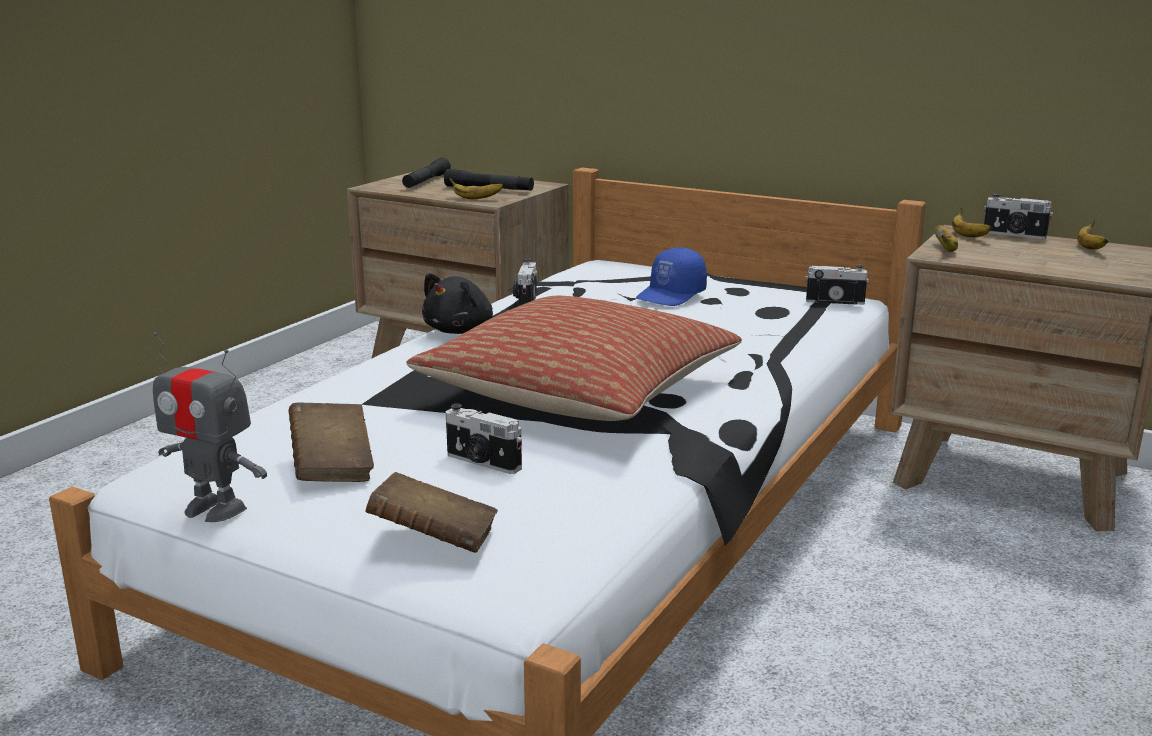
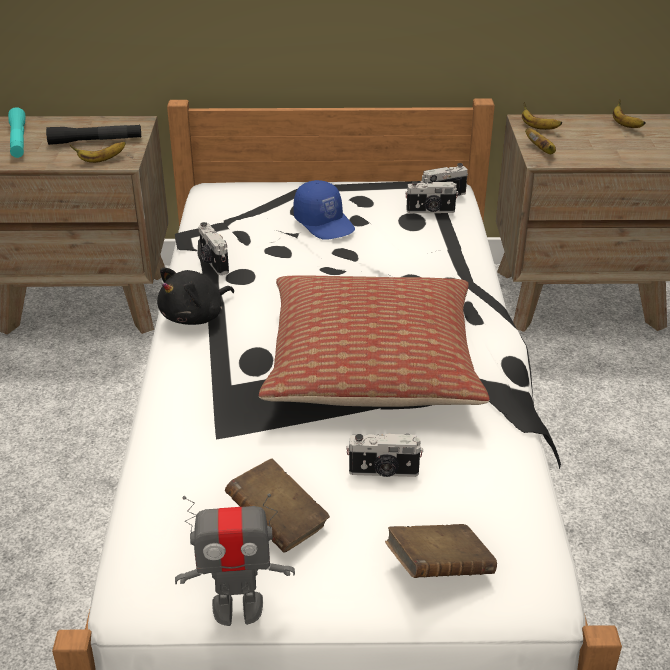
camera: 30 degrees left, 15 degrees up
(426, 181) = (18, 140): black flashlight -> turquoise flashlight
(461, 331) = (195, 316): black plush toy -> black plush toy turned 45 degrees clockwise
(672, 295) = (325, 223): blue cap -> blue cap turned 45 degrees counterclockwise
(1014, 235) = (565, 119): camera -> camera (430, 211)

